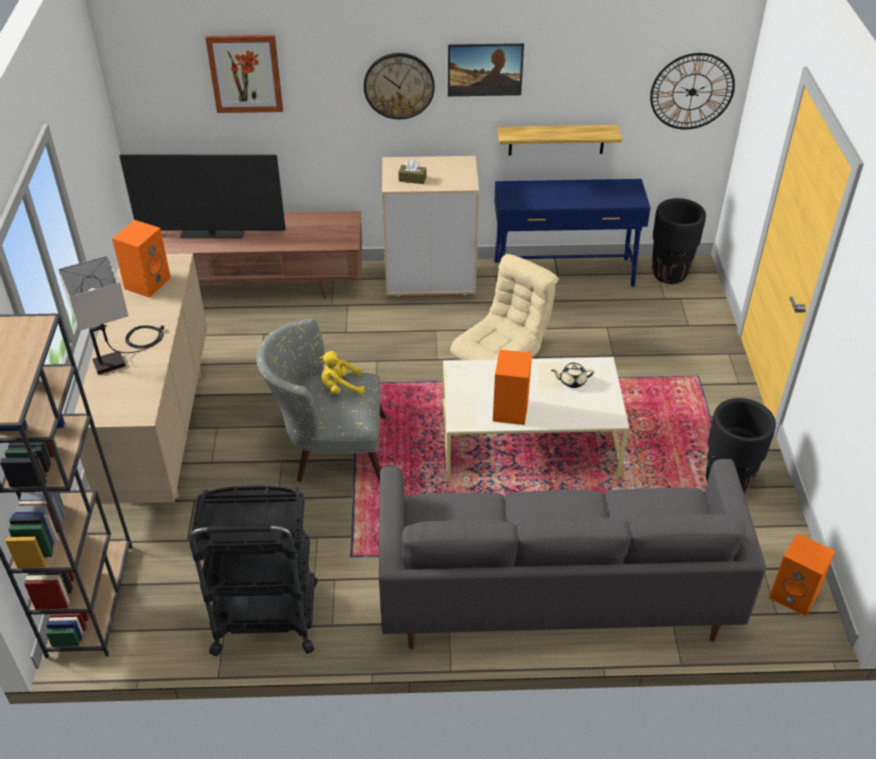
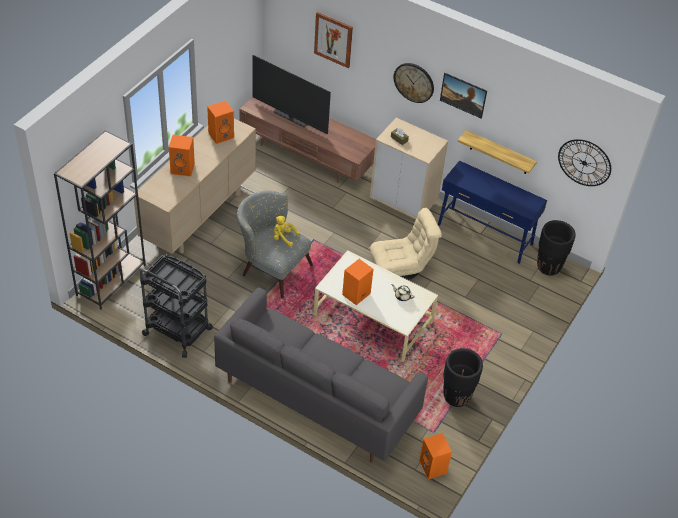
camera: 30 degrees right, 5 degrees up
(125, 353) = (183, 168): table lamp -> orange speaker

